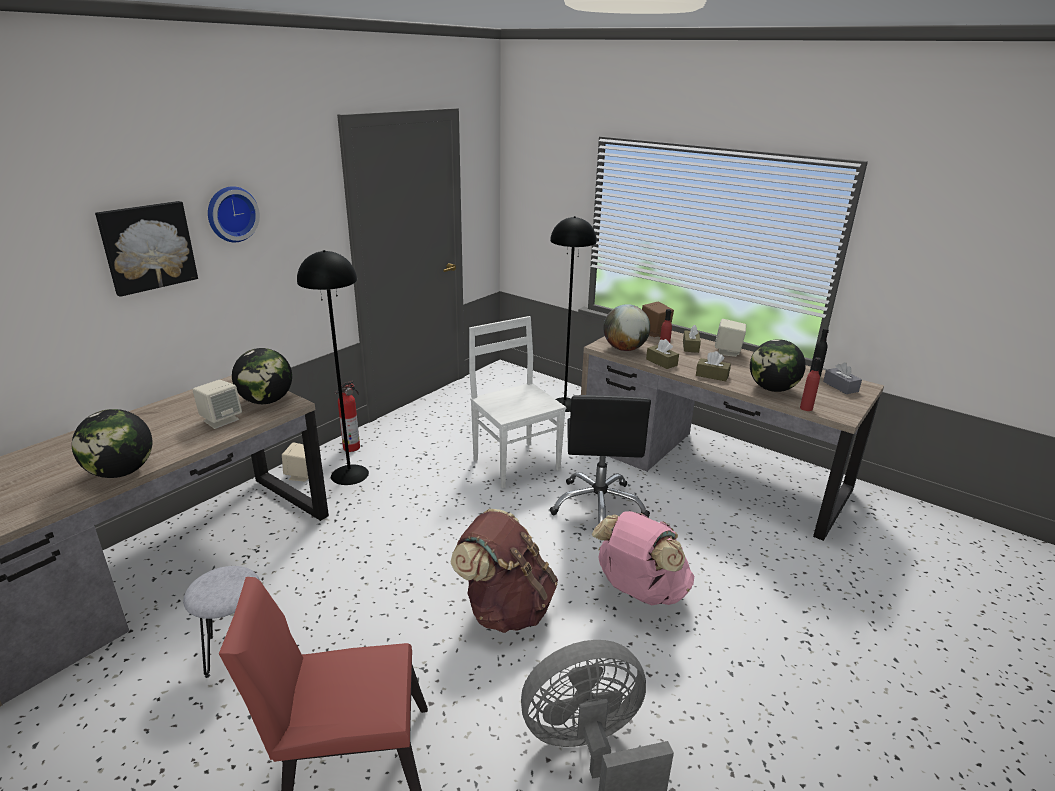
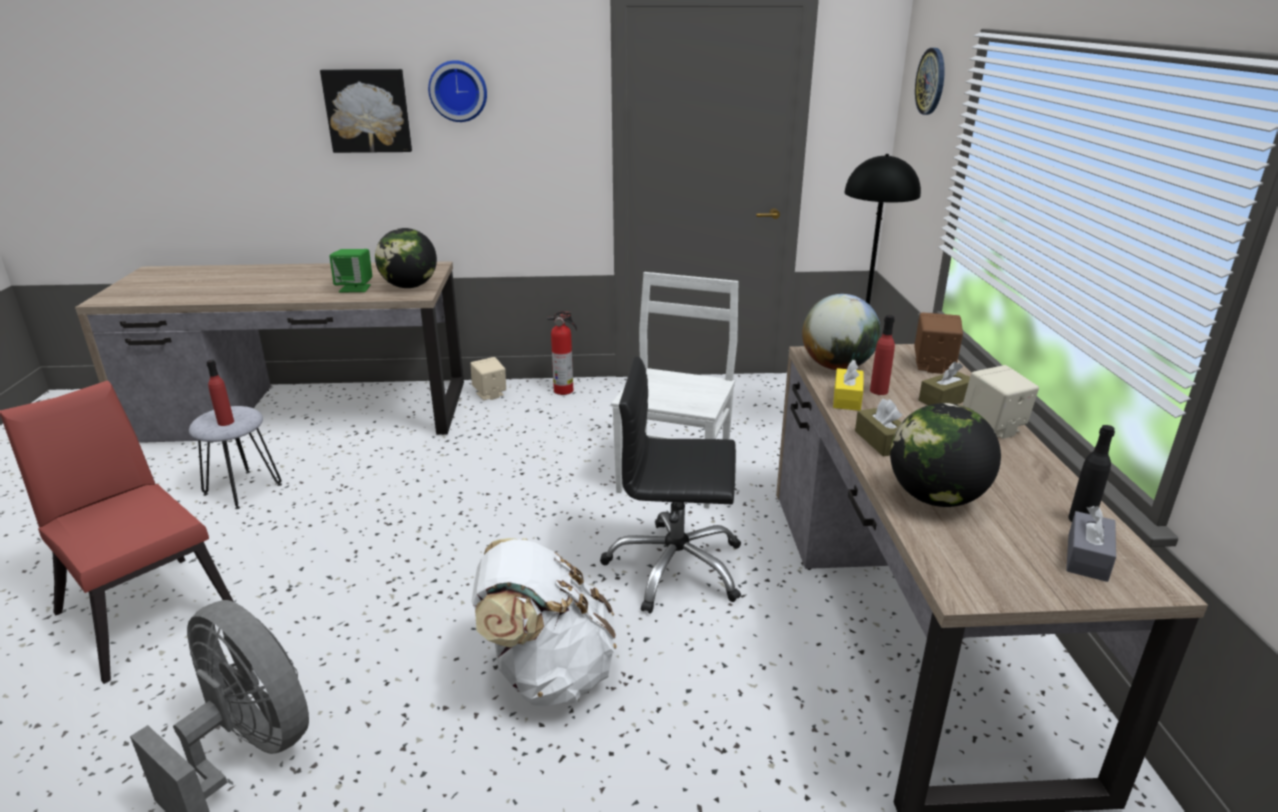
camera: 50 degrees right, 0 degrees up
(121, 472) = (240, 297): globe -> none
(221, 420) = (355, 288): beige speaker -> green speaker
(349, 474) = (522, 411): black floor lamp -> none
(506, 608) = (419, 591): brown backpack -> none
(544, 166) = (931, 81): none -> wall clock
(599, 506) = (675, 568): black office chair -> black office chair turned 45 degrees clockwise
(639, 591) = (547, 673): pink backpack -> white backpack
(661, 362) = (847, 398): brown tissue box -> yellow tissue box
(806, 408) = (924, 546): red bottle -> red bottle (226, 422)

